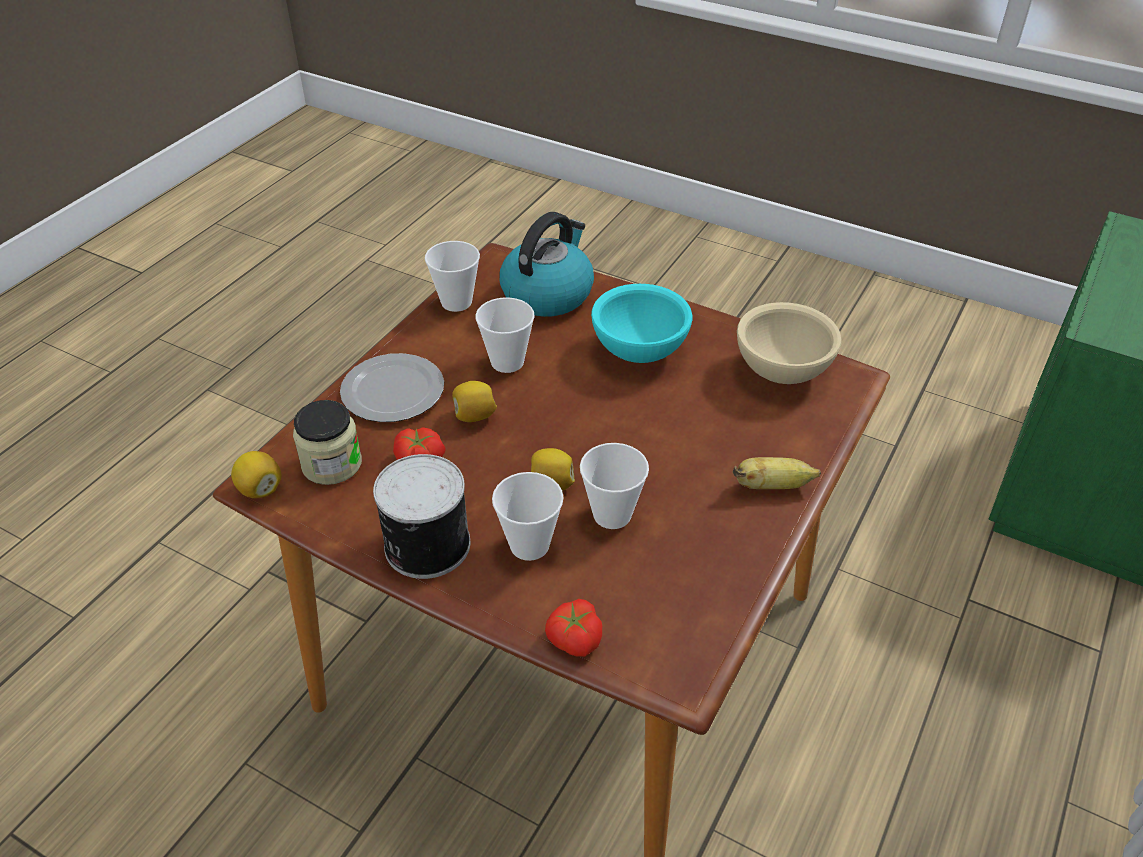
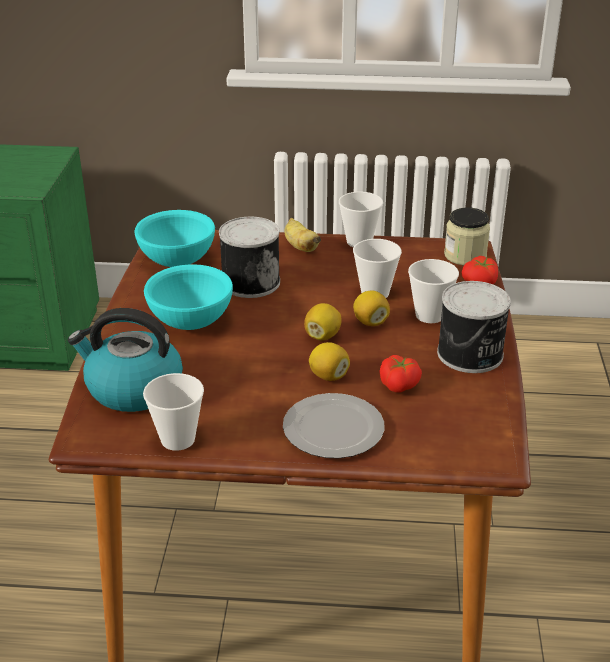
camera: 115 degrees left, 10 degrees down
(260, 489) = (502, 454): lemon -> lemon (322, 336)
(332, 464) = (442, 427): jar -> jar (465, 256)
(507, 362) = (249, 381): cup -> cup (359, 242)
(701, 415) = (250, 281): none -> can
(780, 370) = (177, 262): beige bowl -> turquoise bowl

